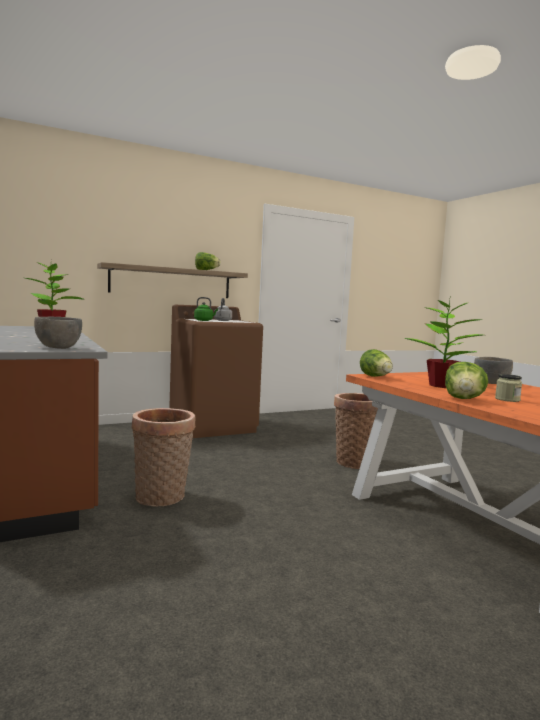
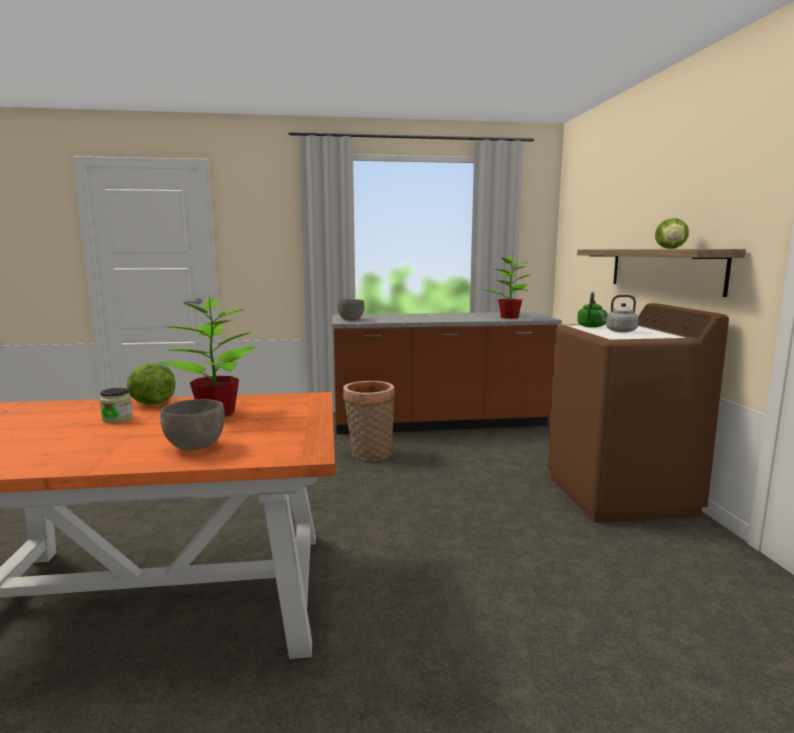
camera: 110 degrees right, 5 degrees up
(354, 461) = (429, 574): basket -> none
(376, 377) = (300, 398): lettuce -> none

